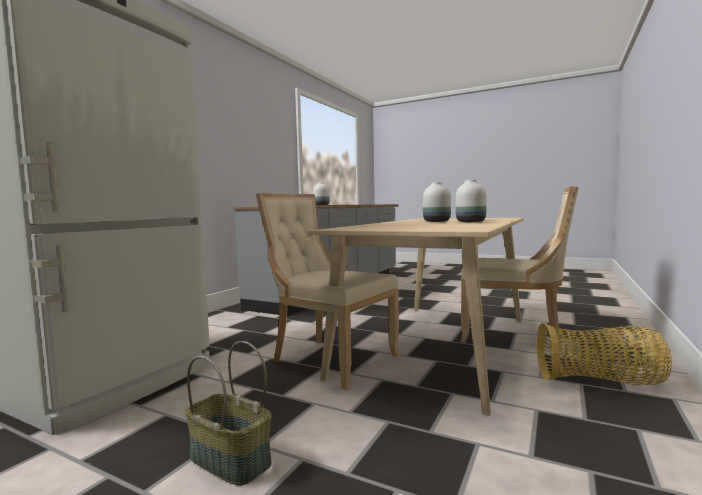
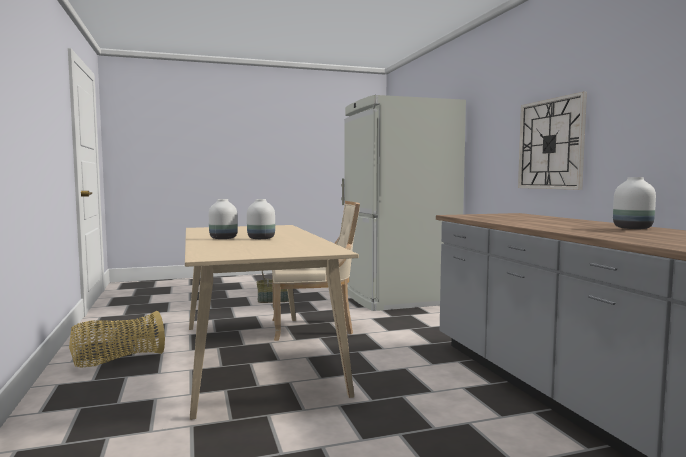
camera: 135 degrees right, 0 degrees up
(220, 153) = (550, 144): none -> wall clock
(515, 336) = (190, 388): beige chair -> none

